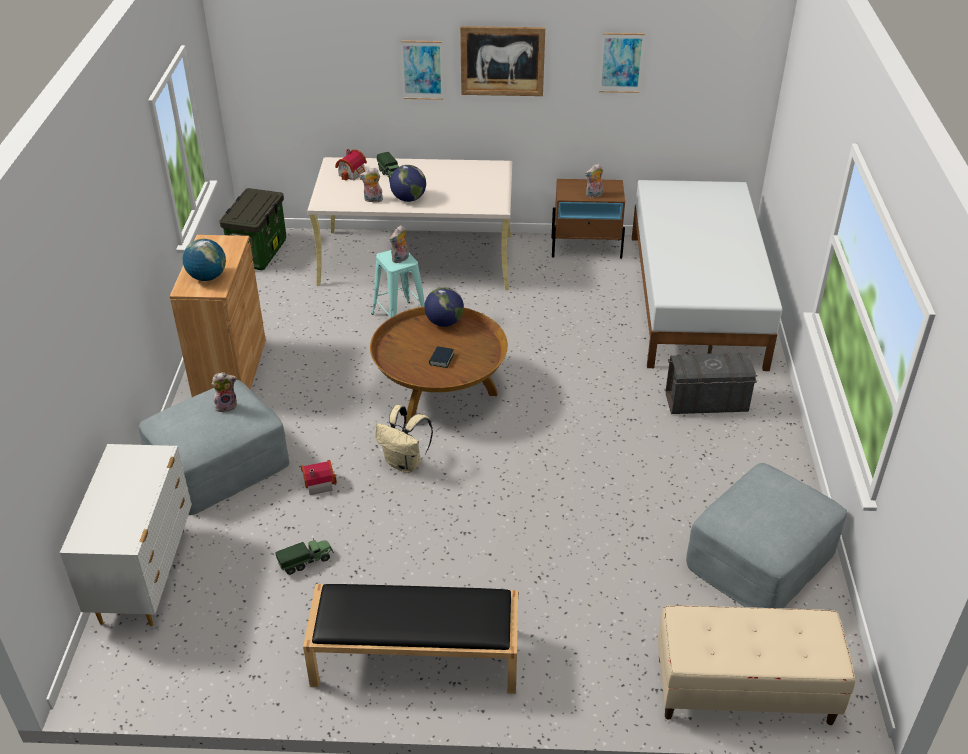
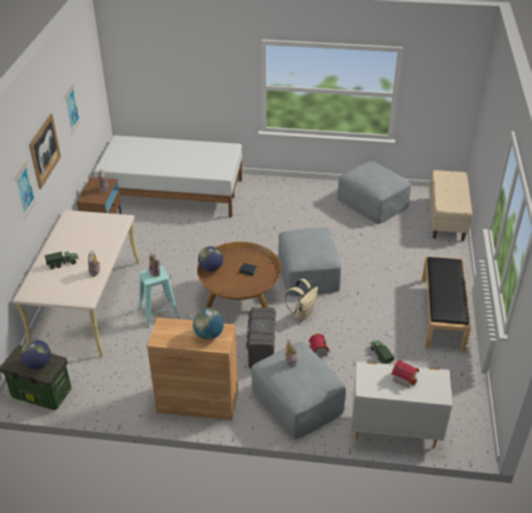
camera: 85 degrees left, 0 degrees up
(353, 174) = (51, 282): toy house -> toy house (404, 377)
(408, 199) = (100, 256): globe -> globe (38, 364)
(511, 467) = (308, 273): none -> grey ottoman
(705, 402) = (264, 202): grey storage box -> grey storage box (261, 349)

